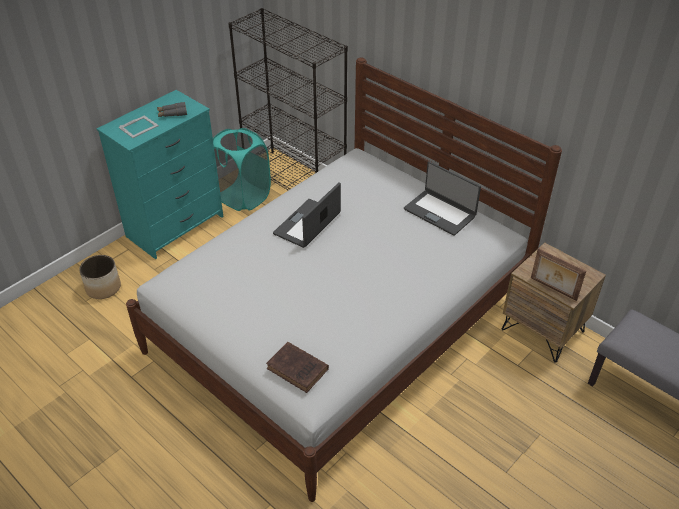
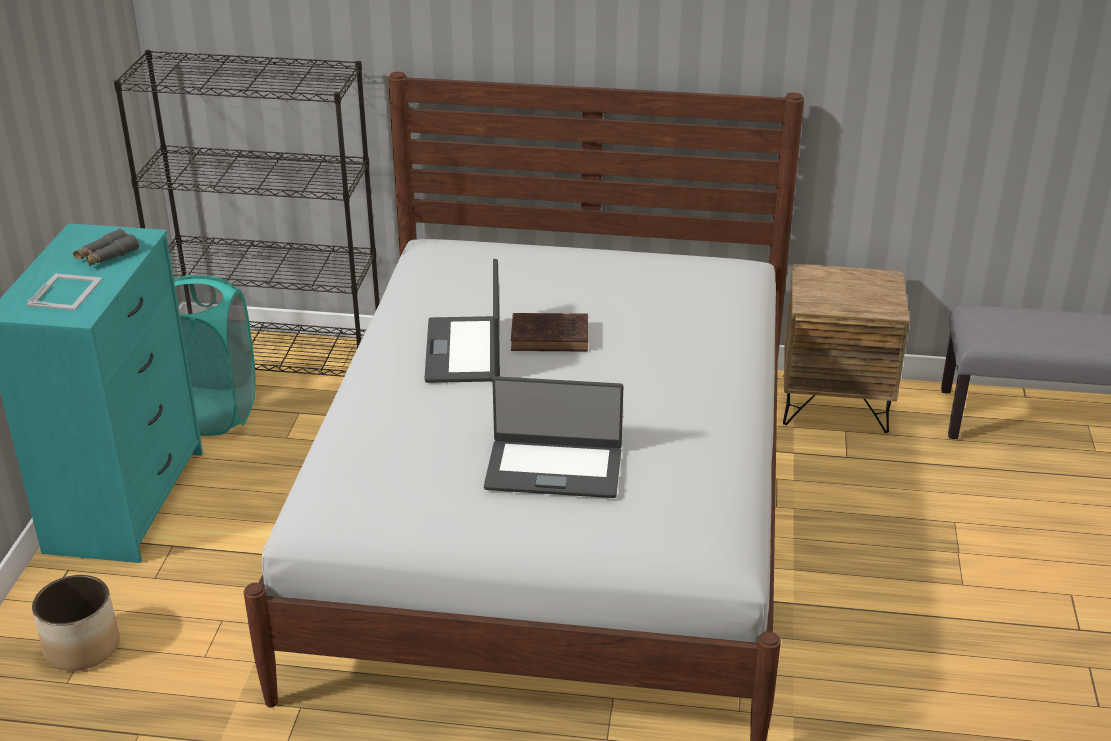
camera: 35 degrees left, 10 degrees down
(298, 370) = (670, 528): brown book -> brown book (552, 337)
(440, 212) = (637, 269): laptop -> laptop (554, 468)
(553, 289) = (863, 310): picture frame -> none

